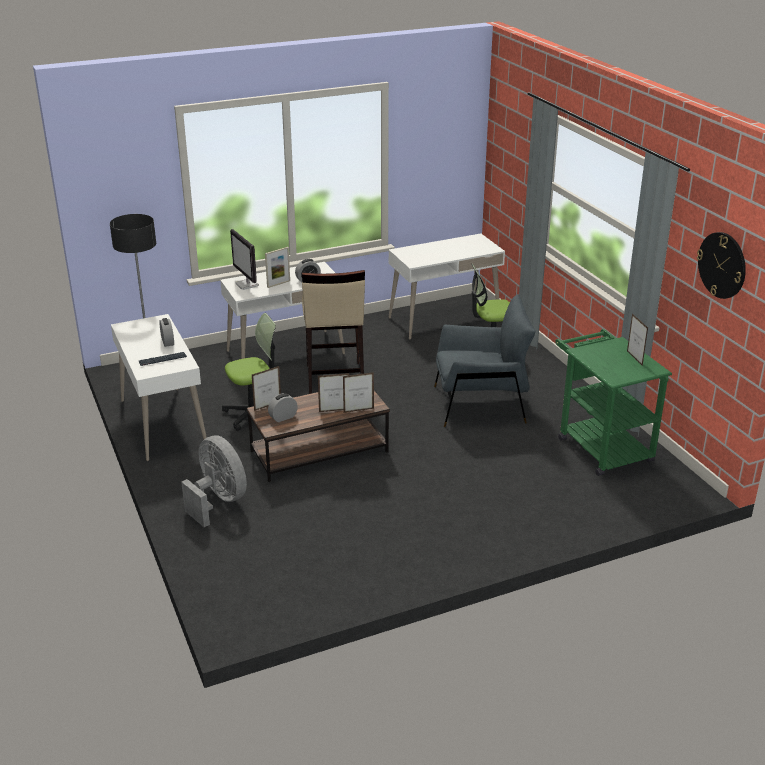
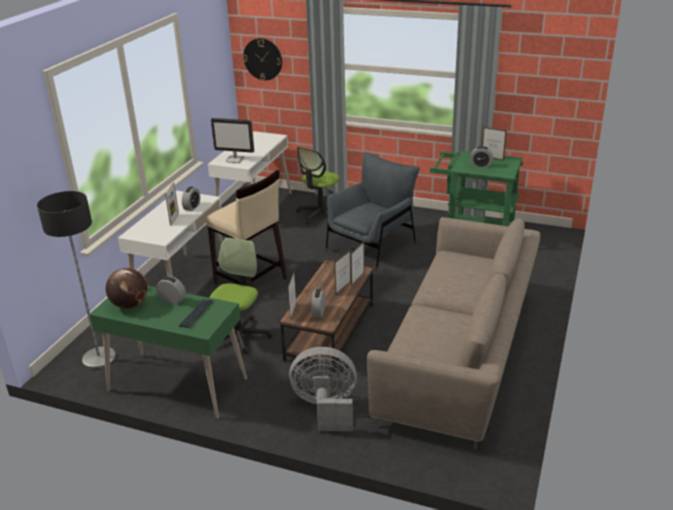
camera: 45 degrees left, 0 degrees up
(140, 331) = (129, 305): none -> globe
(162, 423) = (177, 385): white desk -> green desk
(247, 285) = (150, 231): monitor -> monitor (235, 159)
(376, 535) = (460, 358): none -> beige sofa
(606, 359) = (481, 165): none -> alarm clock
(722, 265) = (545, 67): wall clock -> wall clock (263, 59)

